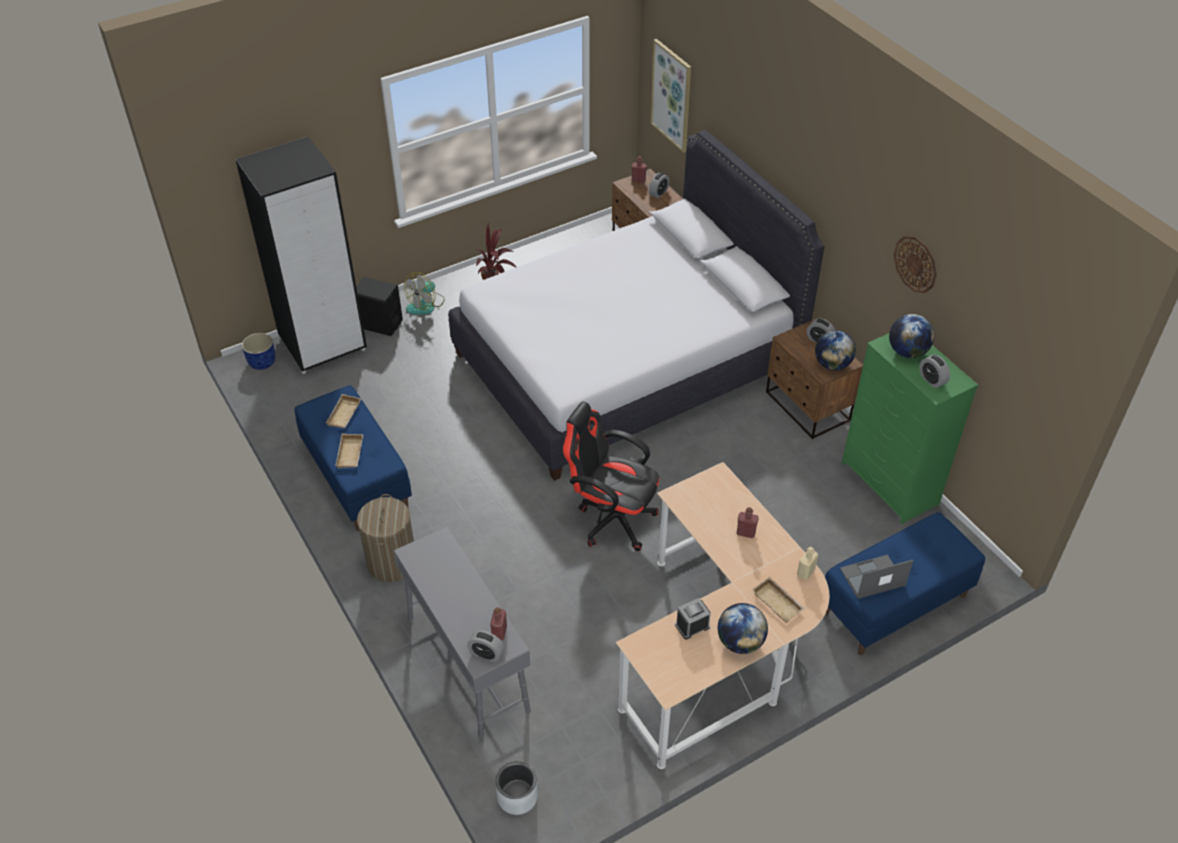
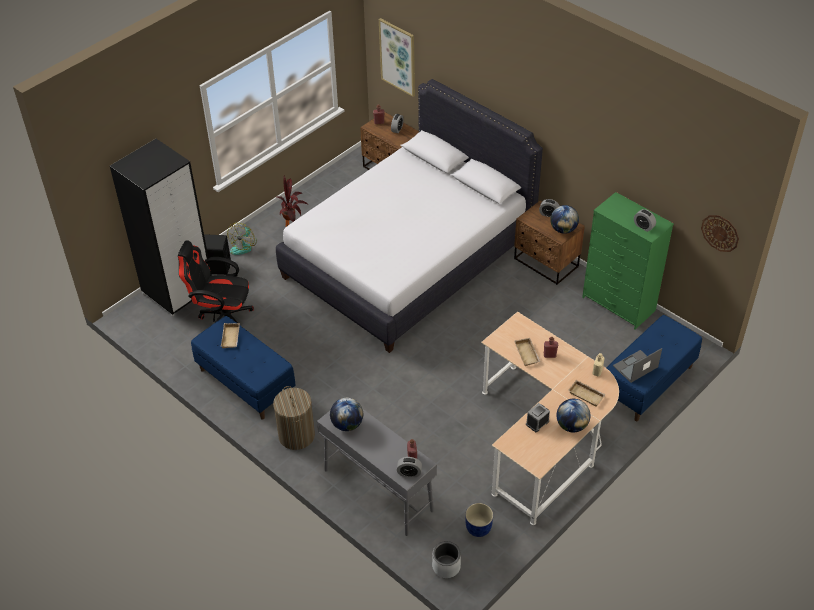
camera: 15 degrees left, 0 degrees up
(262, 362) = (137, 314): blue planter -> blue planter (478, 527)
(351, 454) = (248, 364): beige tray -> beige tray (527, 354)
(611, 518) = (439, 370): black office chair -> black office chair (222, 319)
(907, 352) = (621, 211): globe -> globe (347, 424)
(915, 264) = (615, 150): wall clock -> wall clock (720, 233)

